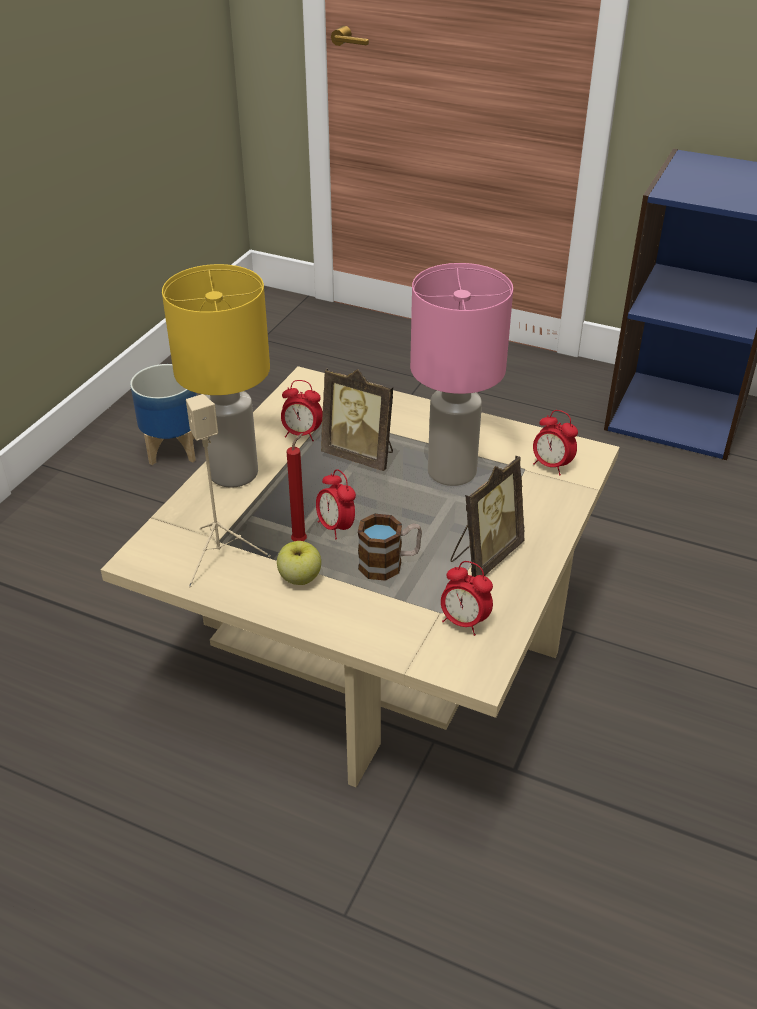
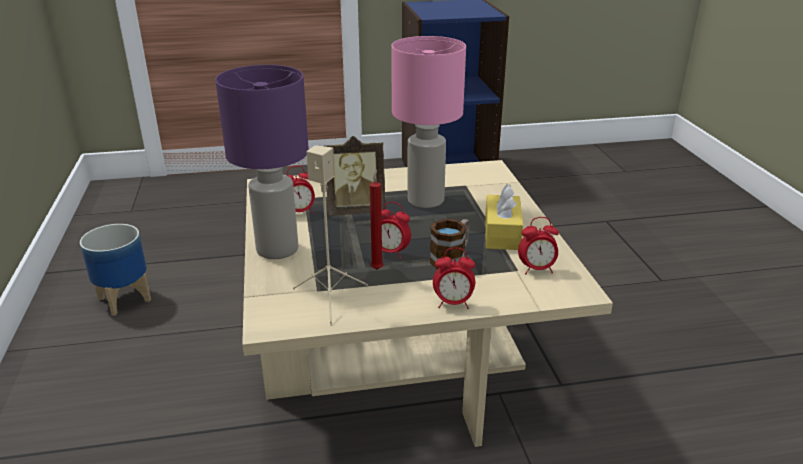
camera: 35 degrees left, 10 degrees down
(234, 473) = (277, 249): yellow table lamp -> purple table lamp
(299, 578) = (404, 288): apple -> none
(484, 556) = (502, 233): picture frame -> yellow tissue box
(551, 466) = (478, 179): alarm clock -> alarm clock (453, 303)

